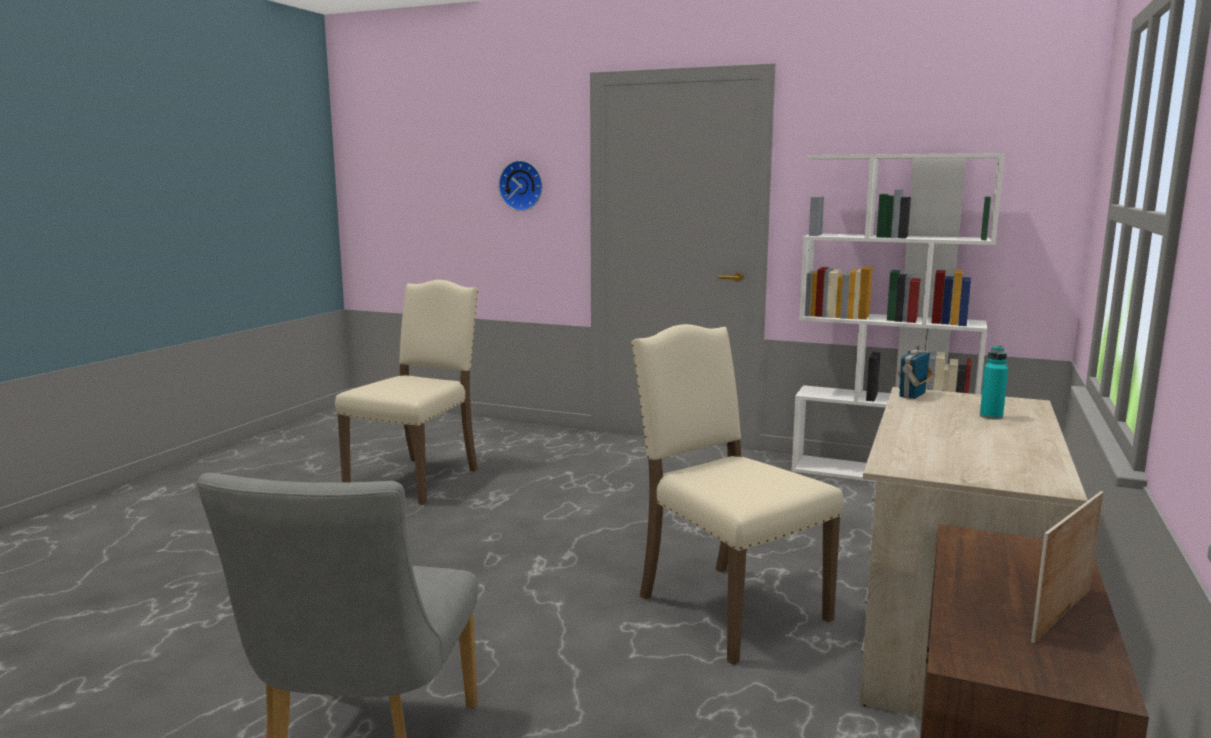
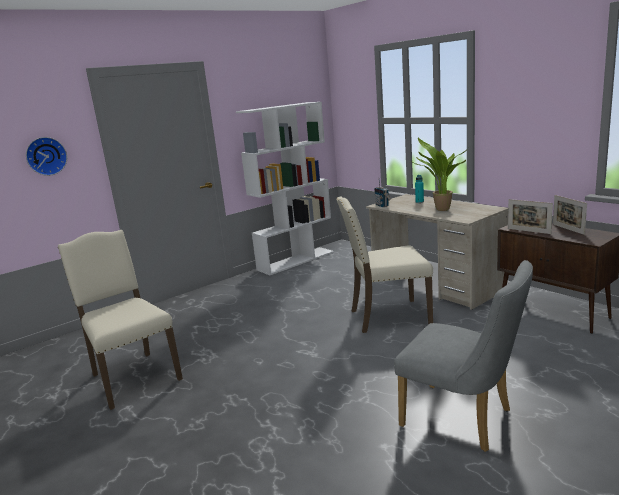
camera: 60 degrees left, 5 degrees up
(947, 439) = (440, 210): none -> potted plant
(965, 560) = (528, 231): none -> picture frame

